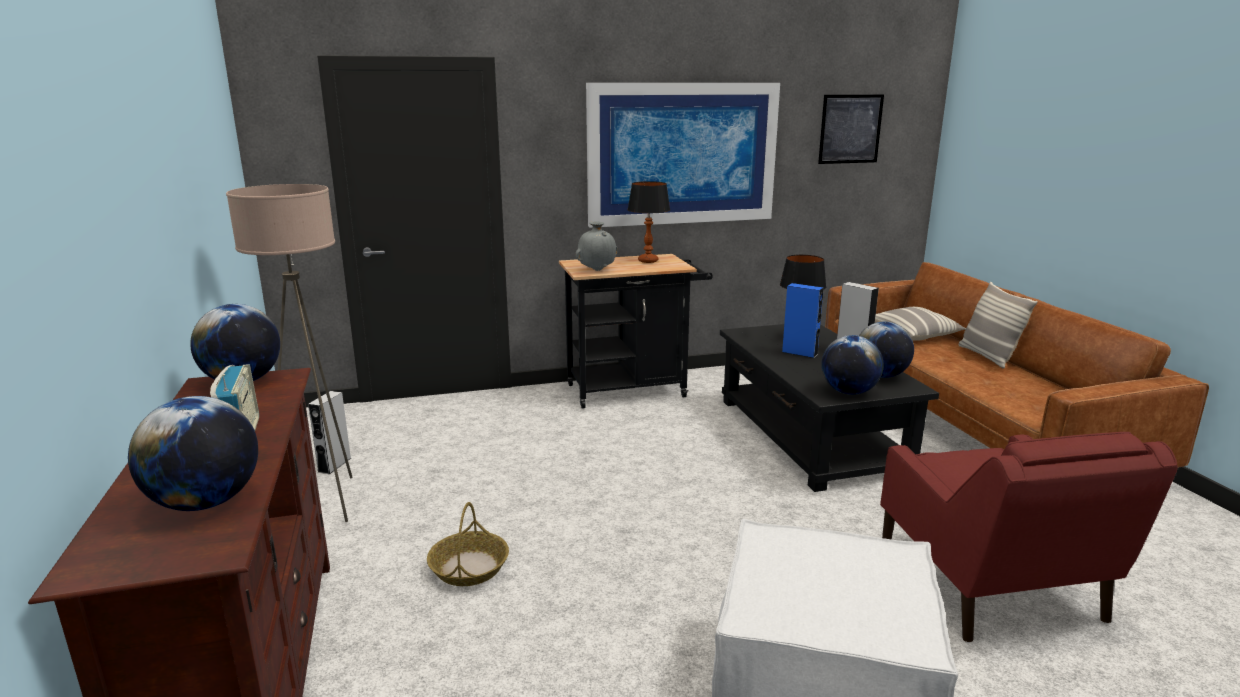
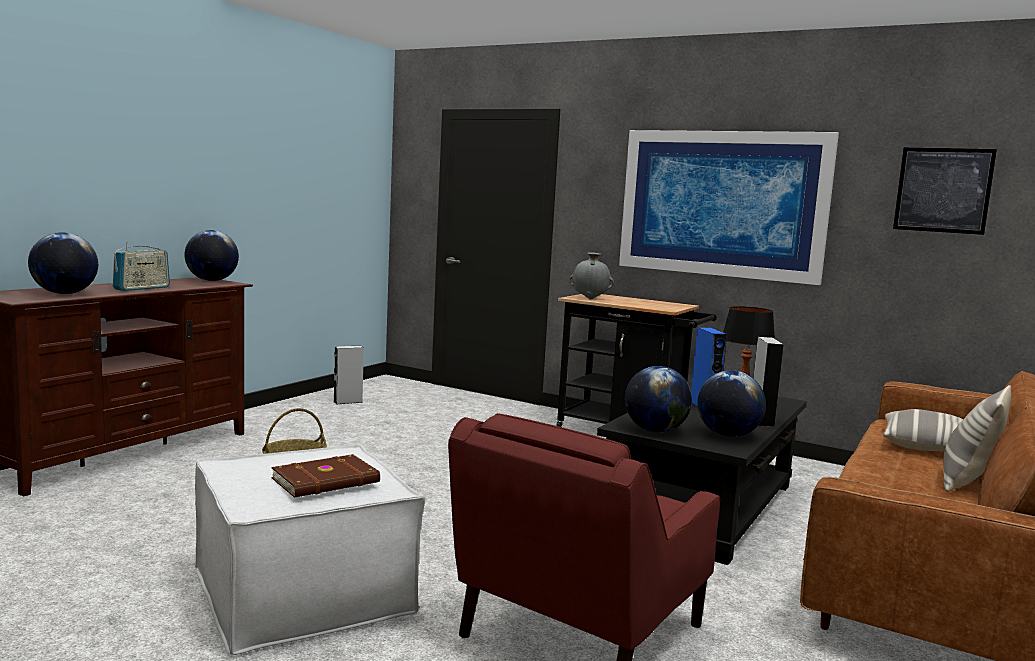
camera: 45 degrees right, 10 degrees down
(324, 502) = (305, 412): beige floor lamp -> none
(648, 261) = (656, 303): table lamp -> none
(870, 575) = (327, 481): none -> brown book

